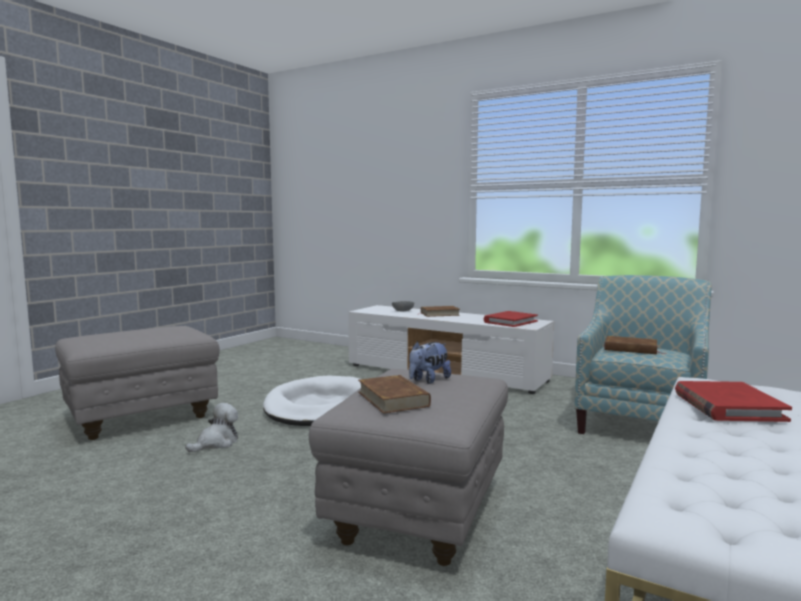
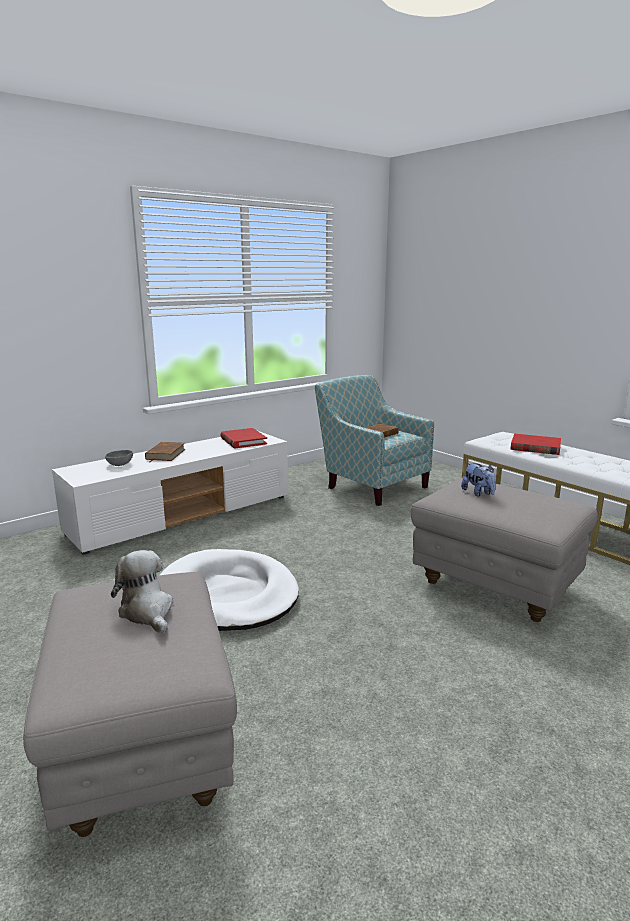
camera: 70 degrees left, 10 degrees up
(216, 443) = (299, 675): plush toy -> plush toy (147, 612)
(393, 399) = (528, 509): brown book -> none

